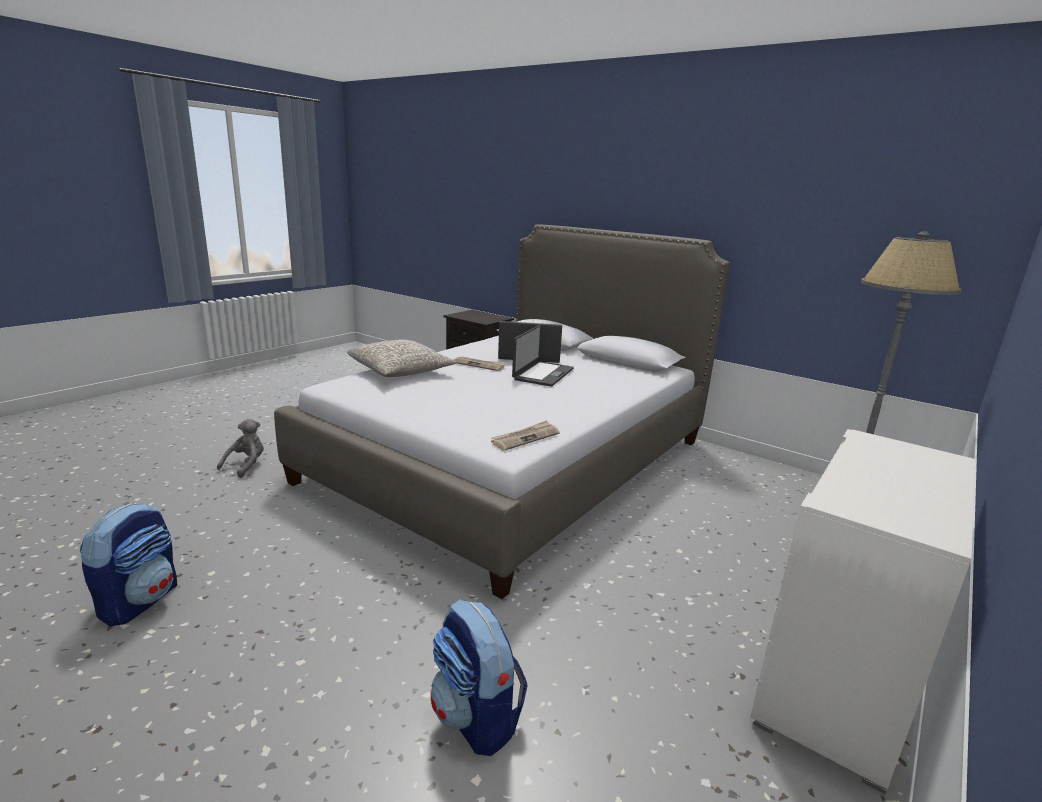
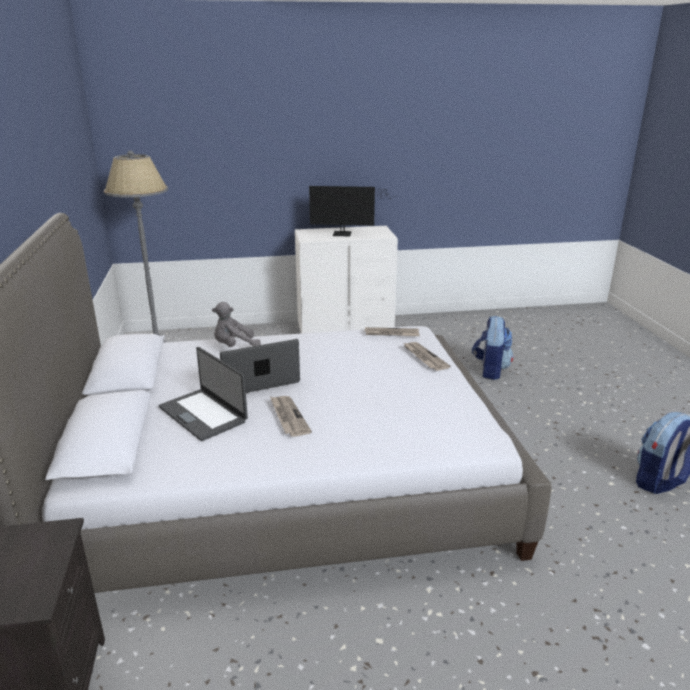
camera: 135 degrees left, 5 degrees up
(246, 465) = (576, 623): grey plush toy -> grey plush toy (234, 346)
(401, 371) = (386, 439): grey pillow -> none
(451, 423) = (424, 357): none -> newspaper
(888, 476) = (345, 234): none -> monitor

